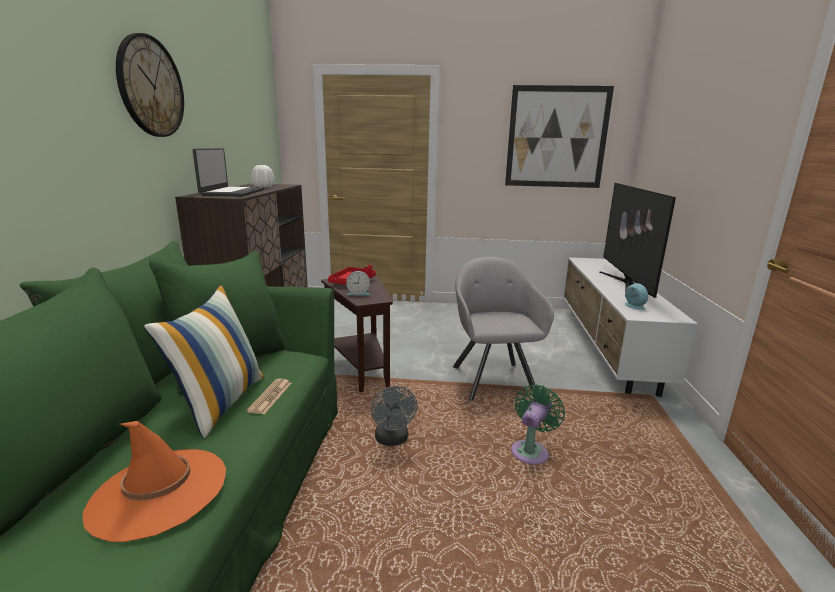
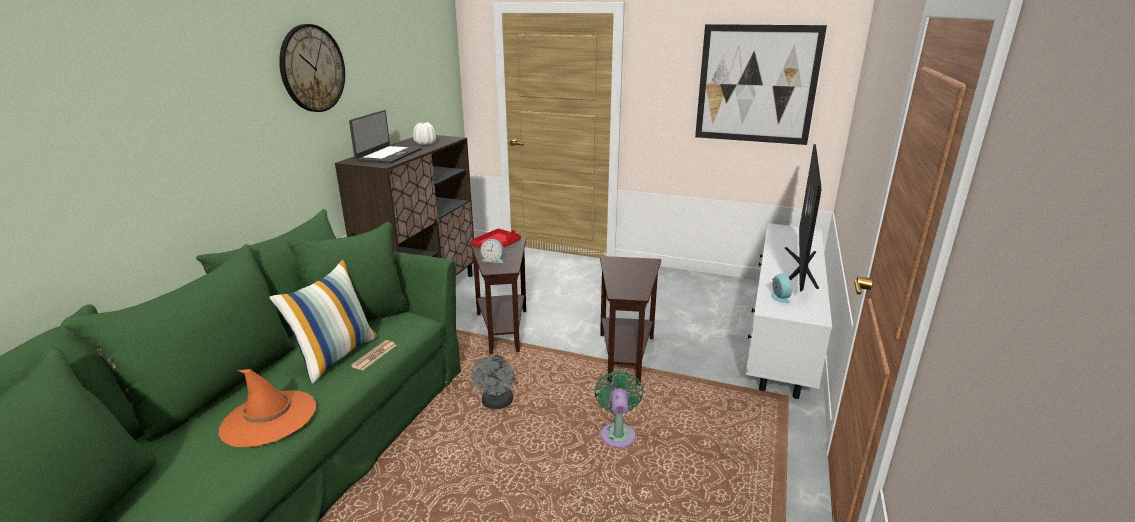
camera: 15 degrees right, 5 degrees up
(492, 379) = (625, 356): grey armchair -> brown side table
(531, 451) = (618, 433): green fan -> green fan turned 45 degrees counterclockwise

